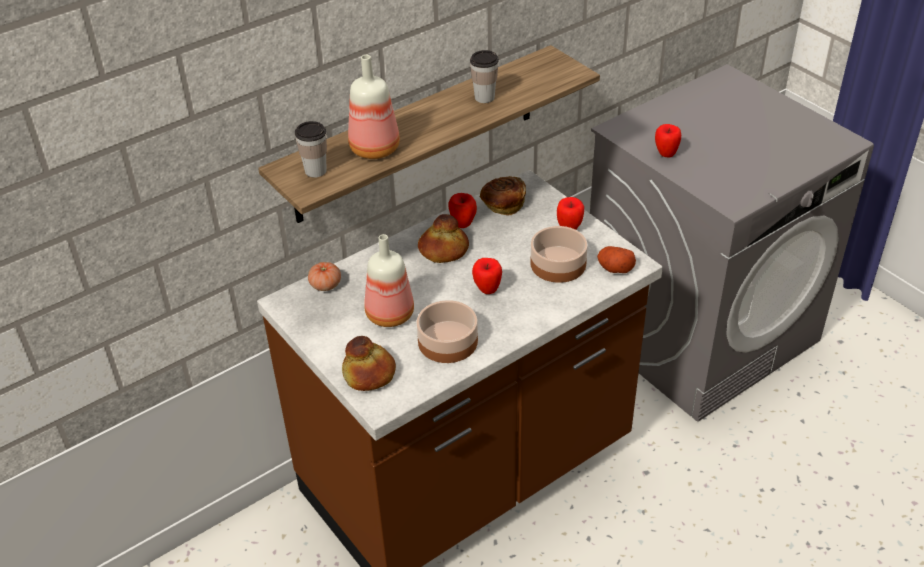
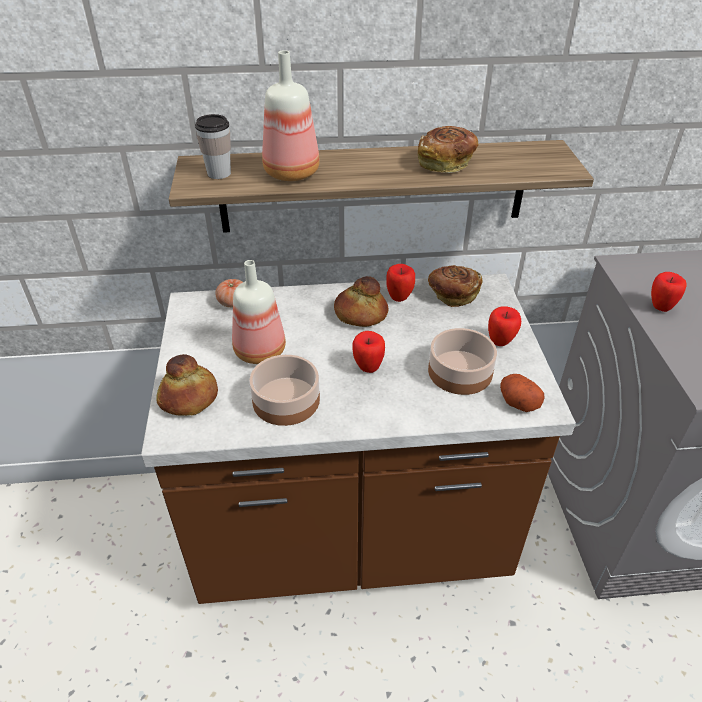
camera: 30 degrees right, 0 degrees up
(484, 97) = (446, 163): cup -> bread

